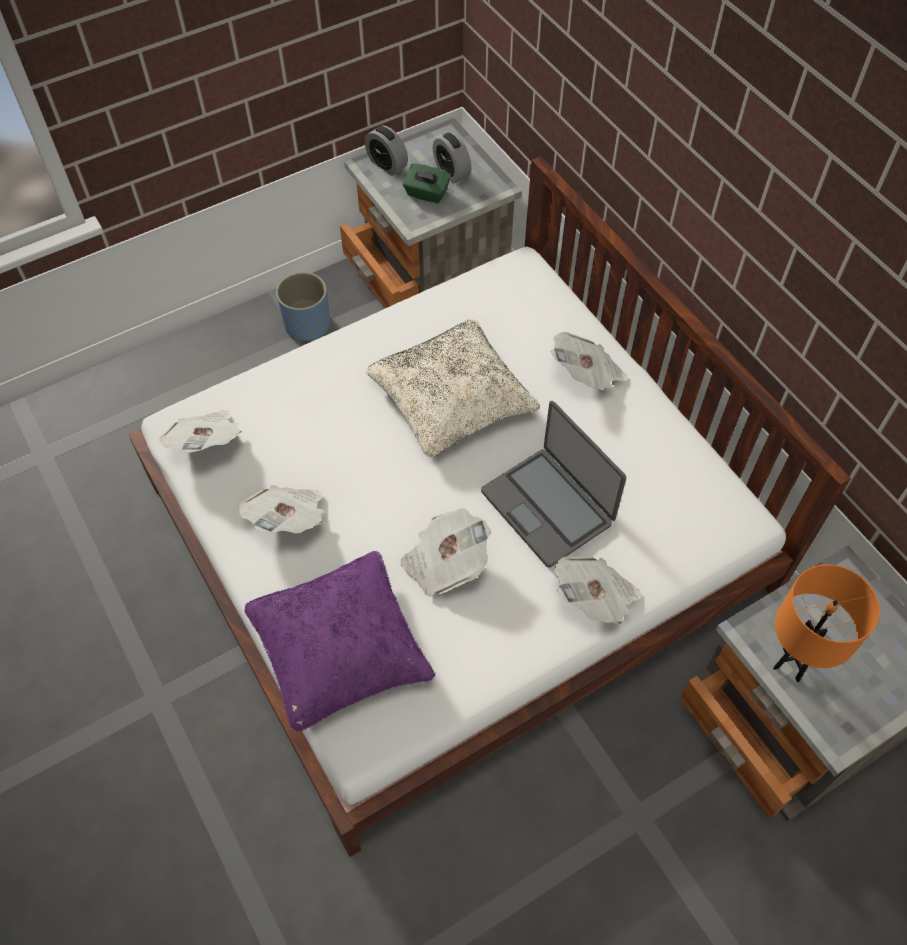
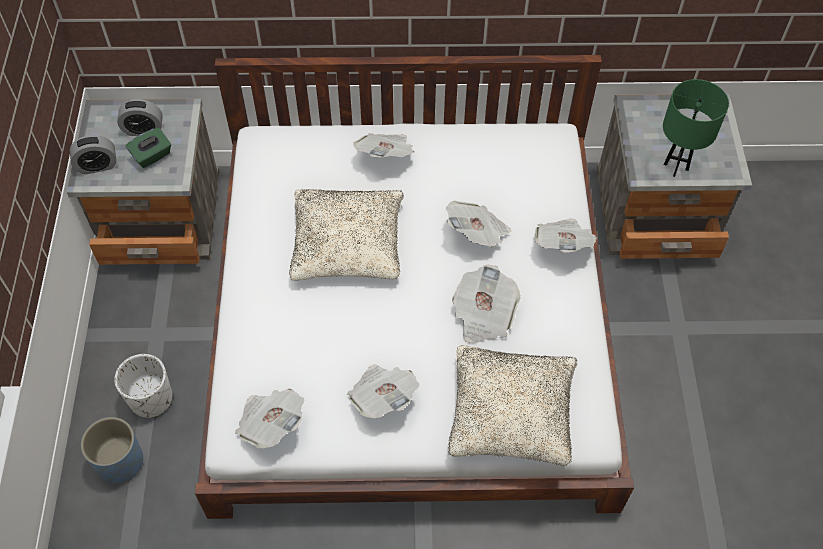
camera: 60 degrees left, 0 degrees up
(240, 369) = (151, 398): none -> white planter
(307, 325) = (145, 329): blue planter -> blue planter (120, 461)
(339, 649) = (512, 413): purple pillow -> beige pillow
(548, 507) = (477, 233): laptop -> newspaper
(790, 665) = (676, 167): orange table lamp -> green table lamp

